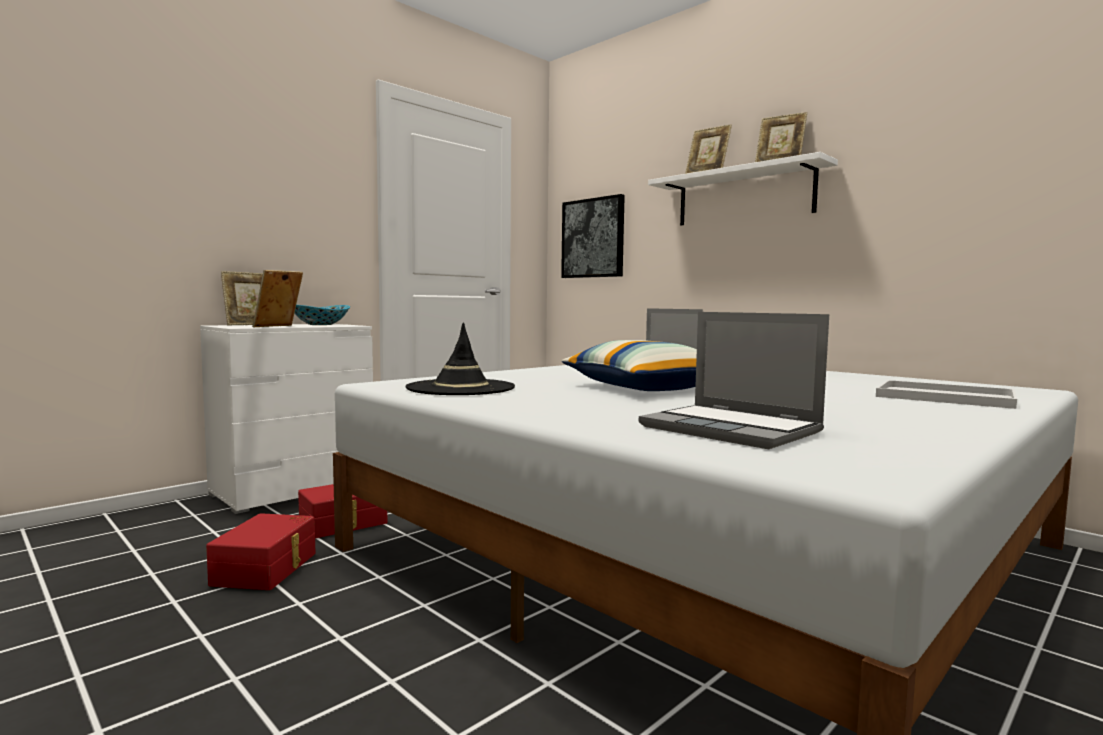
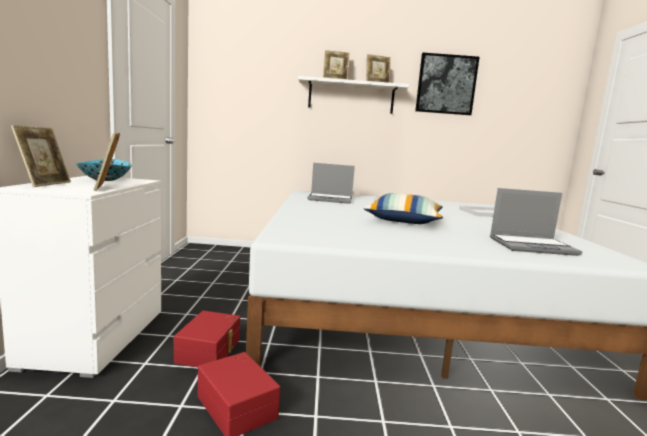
camera: 45 degrees left, 5 degrees up
(461, 388) = (340, 234): black hat -> none
(593, 238) = (235, 105): picture -> picture (446, 84)

